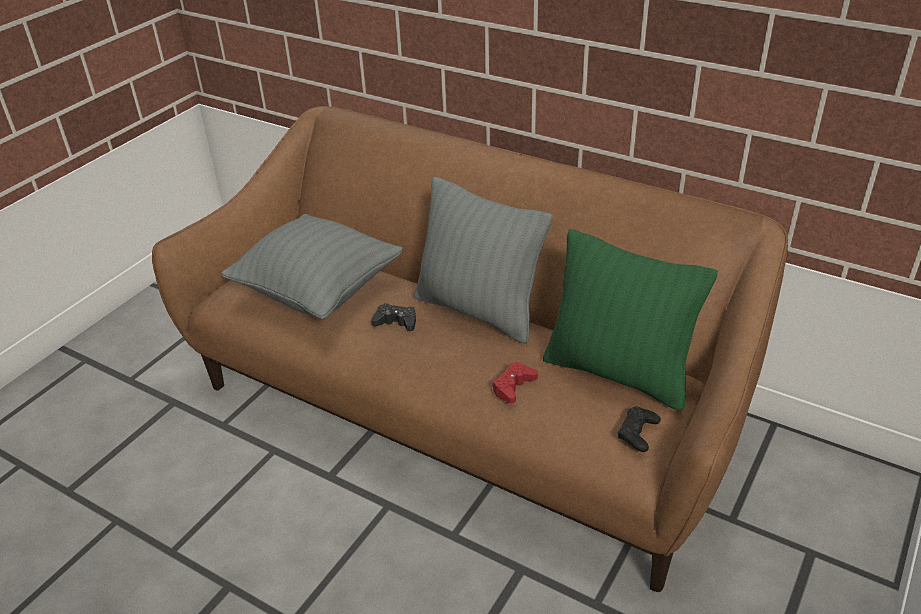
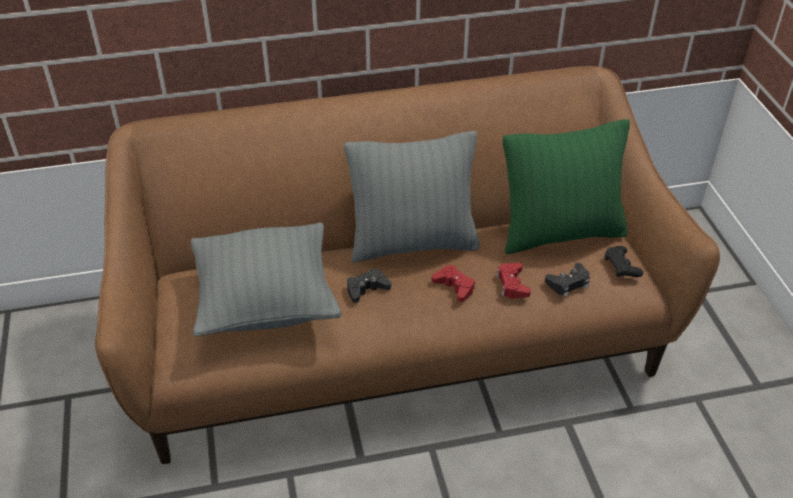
camera: 45 degrees left, 5 degrees up
(463, 359) = (454, 287): none -> red game controller
(565, 416) = (568, 283): none -> black game controller

